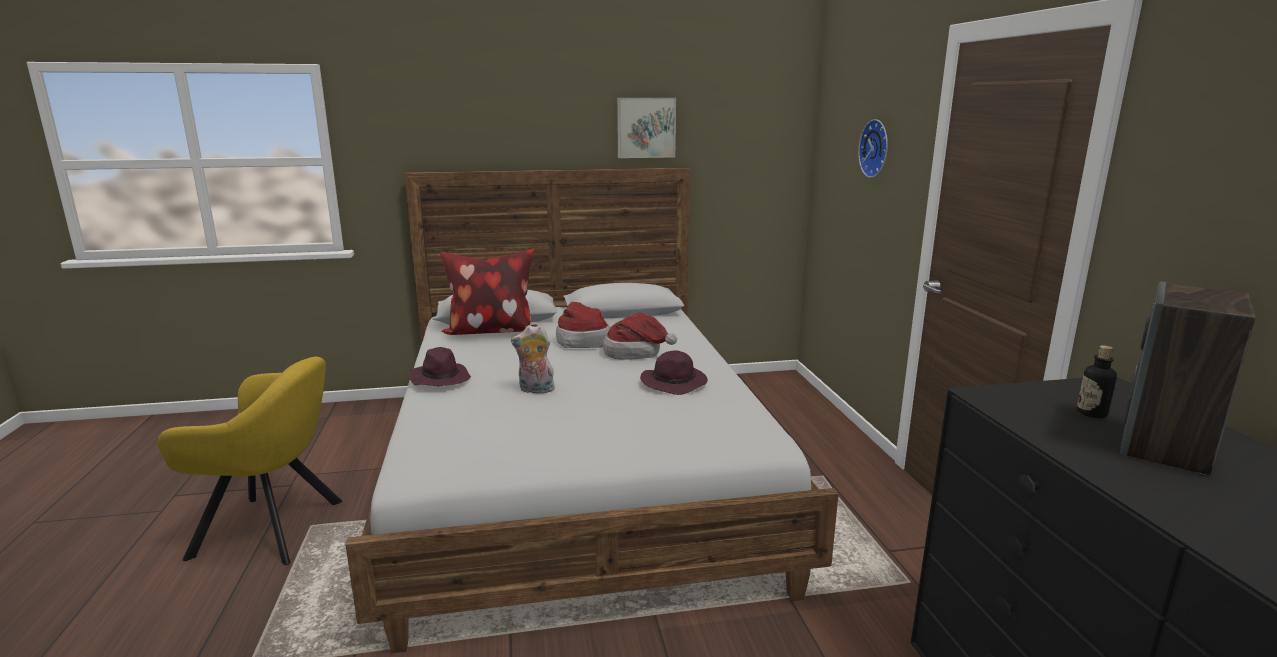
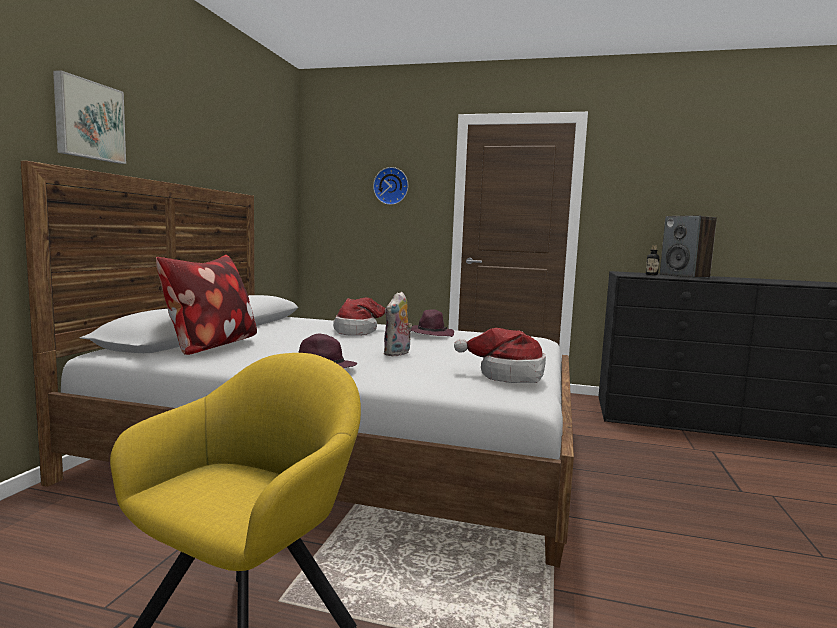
camera: 65 degrees left, 10 degrees down
(581, 340) = (301, 335): hat -> hat (508, 375)
(646, 127) = (222, 155): picture -> picture (88, 120)

